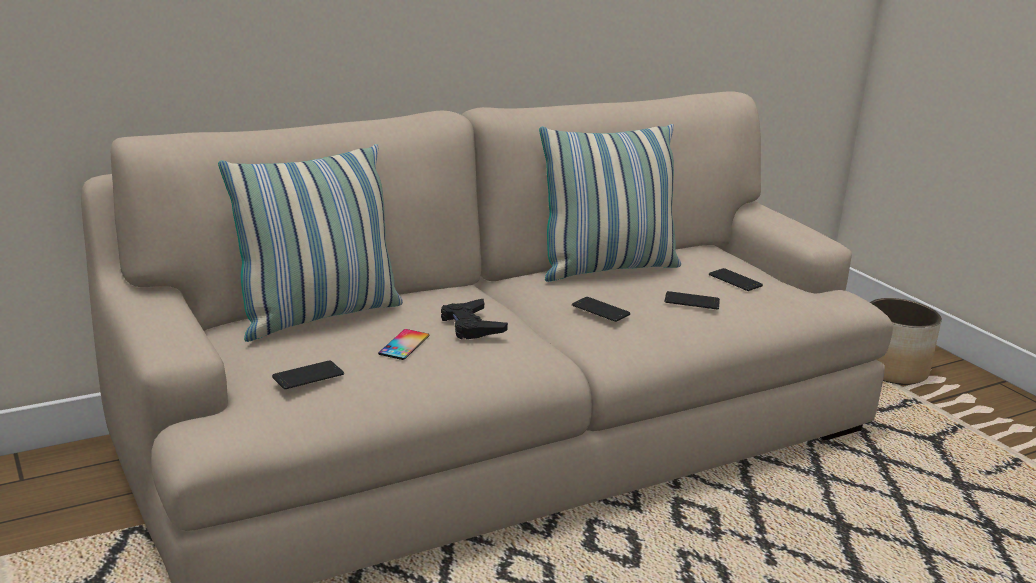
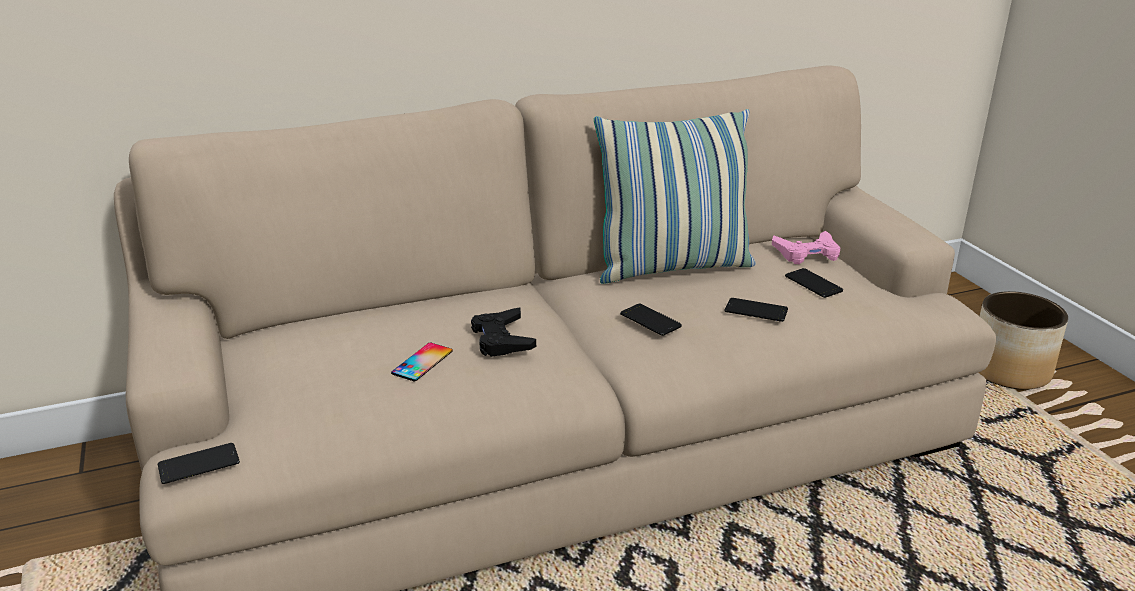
camera: 10 degrees right, 5 degrees up
(308, 376) = (308, 400): phone -> phone (199, 464)
(317, 316) = (346, 324): pillow -> none
(722, 257) = (807, 253): none -> pink game controller

